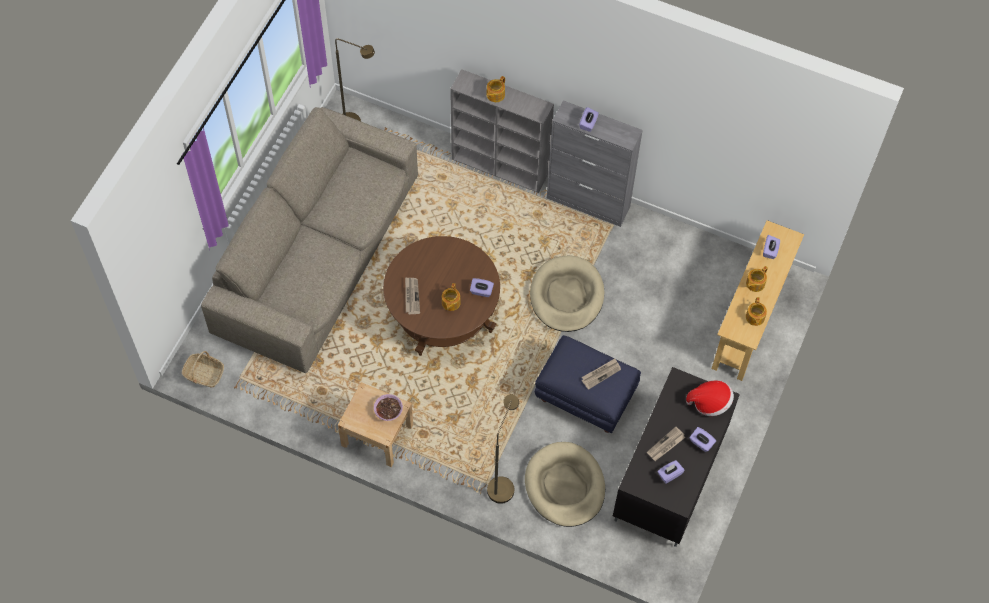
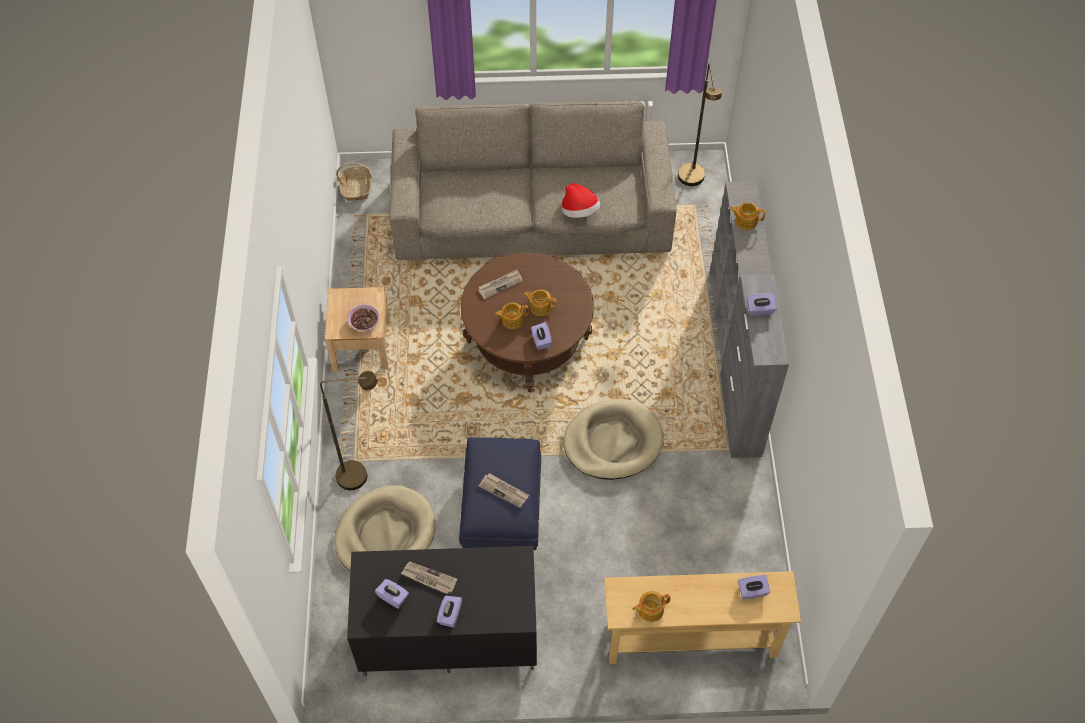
camera: 65 degrees right, 5 degrees down
(710, 402) = (507, 603): hat -> hat (579, 212)
(754, 283) = (696, 592): teapot -> teapot (540, 307)

